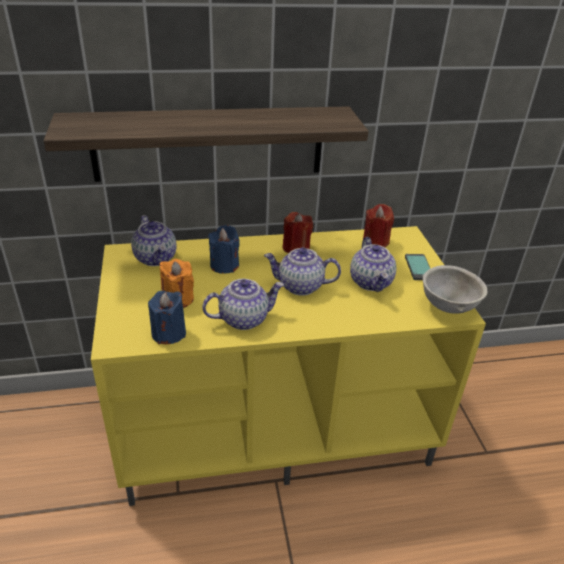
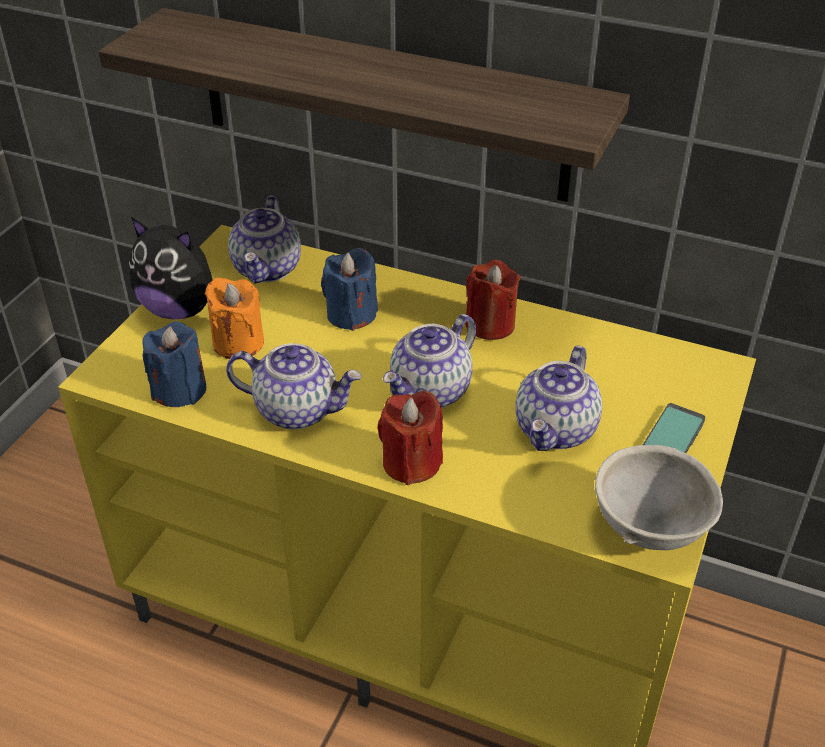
camera: 35 degrees right, 5 degrees up
(126, 294) = (180, 309): none -> plush toy
(300, 286) = (431, 392): teapot -> teapot turned 90 degrees counterclockwise
(375, 241) = (643, 360): red candle -> red candle (411, 463)

